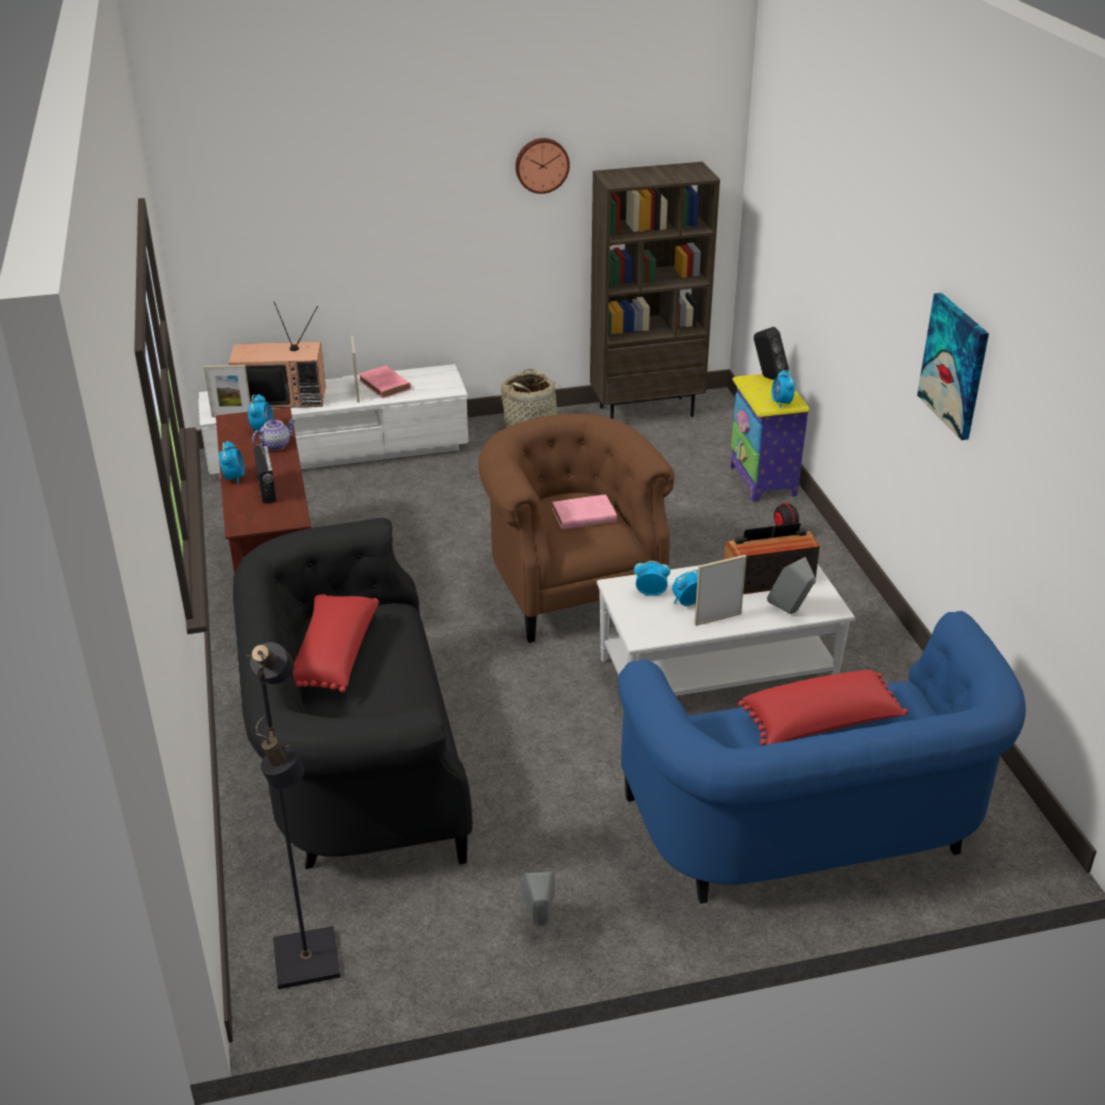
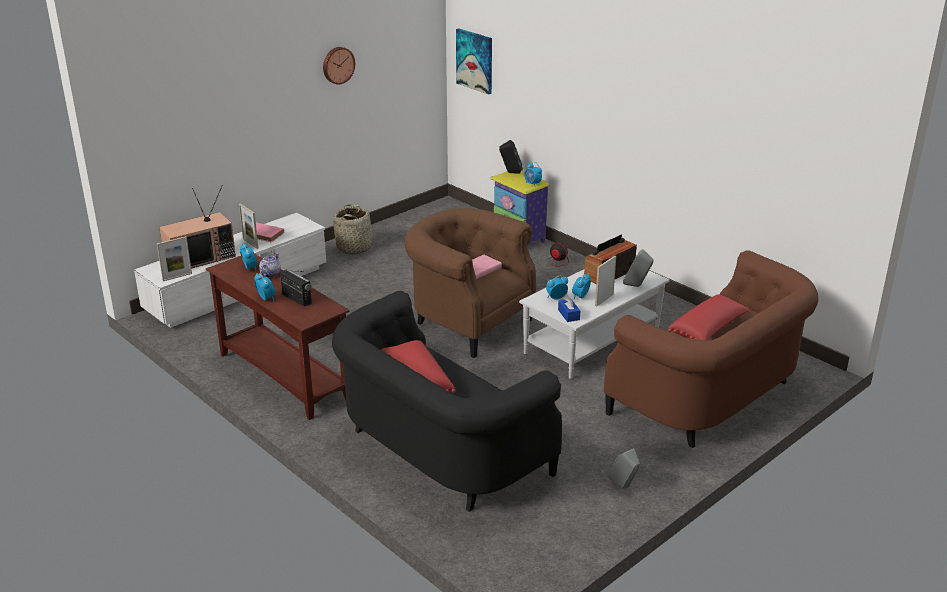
camera: 30 degrees left, 5 degrees down
(306, 959) = (518, 553): black floor lamp -> none
(641, 626) = (568, 315): none -> blue tissue box
(646, 411) = (414, 219): brown bookcase -> none
(807, 830) = (709, 397): blue sofa -> brown sofa
(955, 365) = (683, 123): picture -> picture (475, 61)

